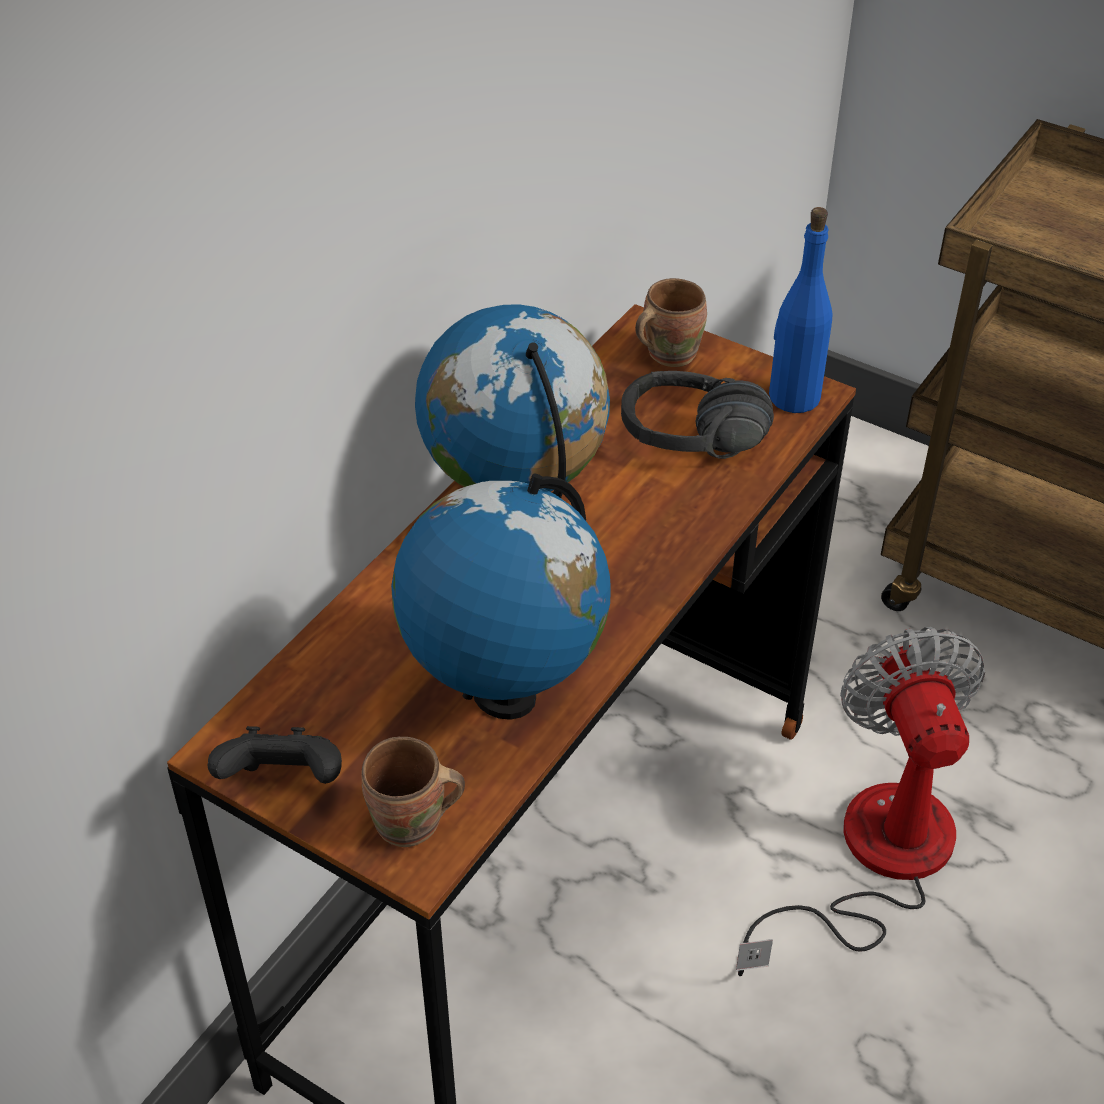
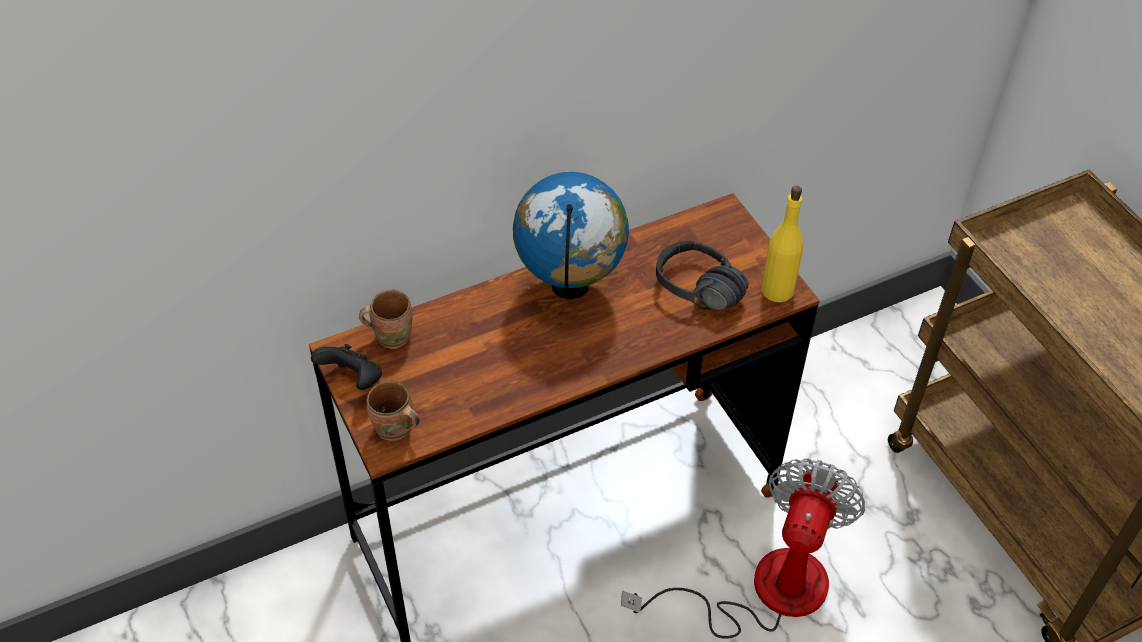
camera: 30 degrees right, 5 degrees up
(503, 694) = (487, 386): globe -> none
(667, 352) = (726, 231): brown mug -> brown mug (391, 335)
(793, 397) = (777, 290): blue bottle -> yellow bottle

